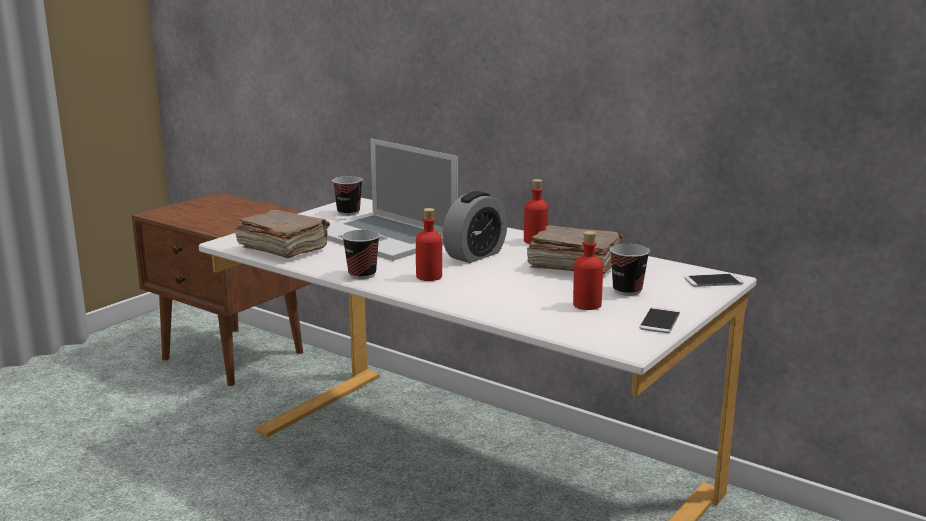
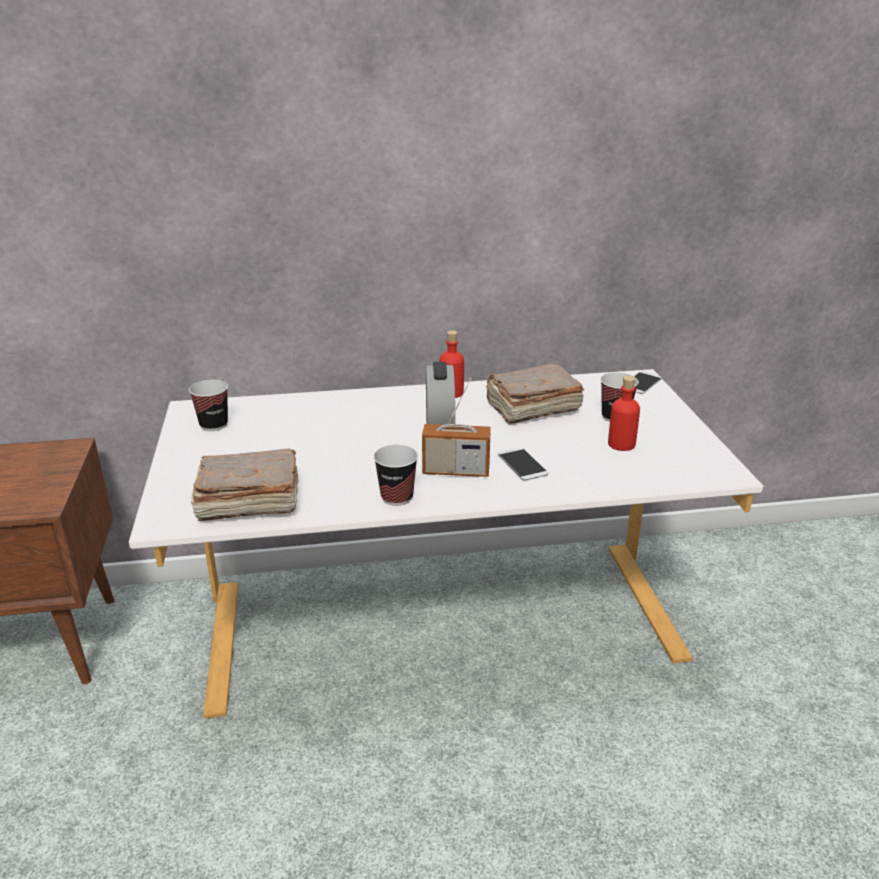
camera: 45 degrees left, 10 degrees up
(384, 236) = (316, 441): laptop -> none
(429, 276) = (456, 471): red bottle -> radio
(659, 321) = (690, 437): phone -> phone (522, 465)

